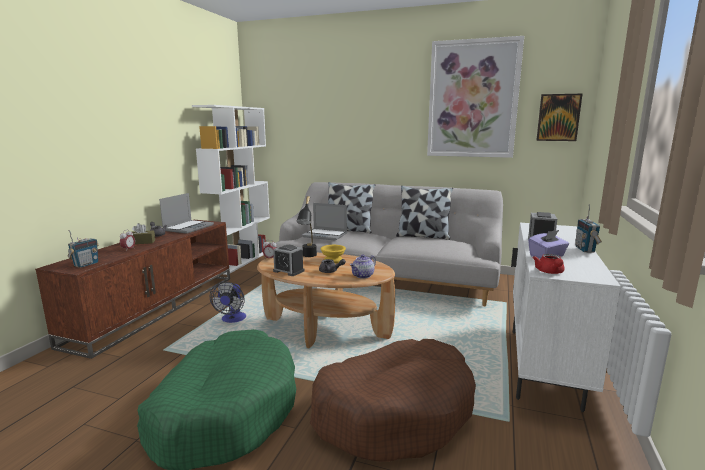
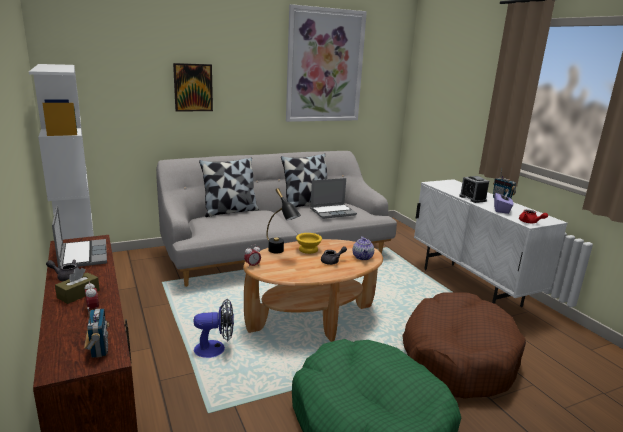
camera: 45 degrees left, 5 degrees up
(232, 320) = (215, 349): fan -> fan turned 60 degrees counterclockwise
(288, 271) = (300, 273): alarm clock -> none
(325, 235) = (227, 223): laptop -> laptop (333, 212)
(558, 117) = (387, 85): picture -> picture (193, 87)

